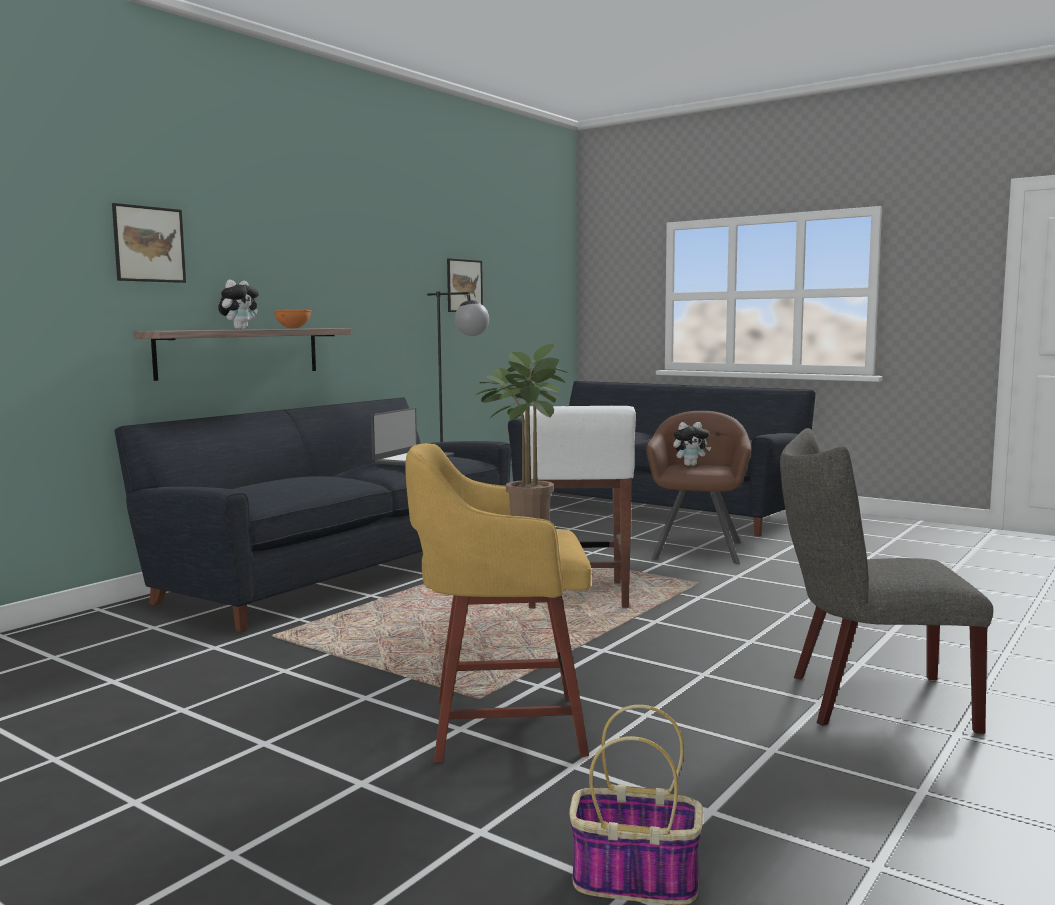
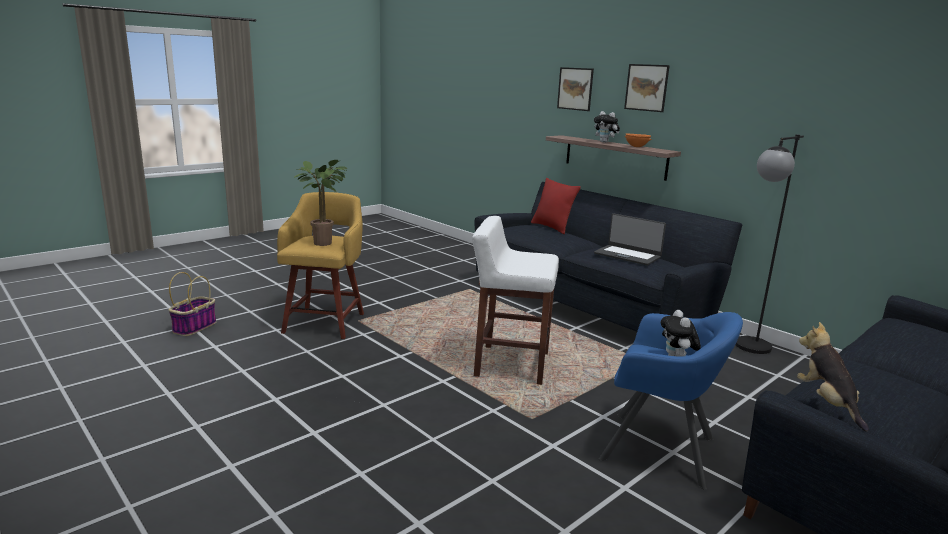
camera: 100 degrees right, 10 degrees up
(257, 481) = (552, 227): none -> red pillow
(464, 285) = (871, 132): picture -> picture (646, 87)
(698, 550) = (659, 449): brown armchair -> blue armchair
(752, 434) = (827, 403): none -> plush toy
(868, 701) = (260, 414): grey chair -> none

